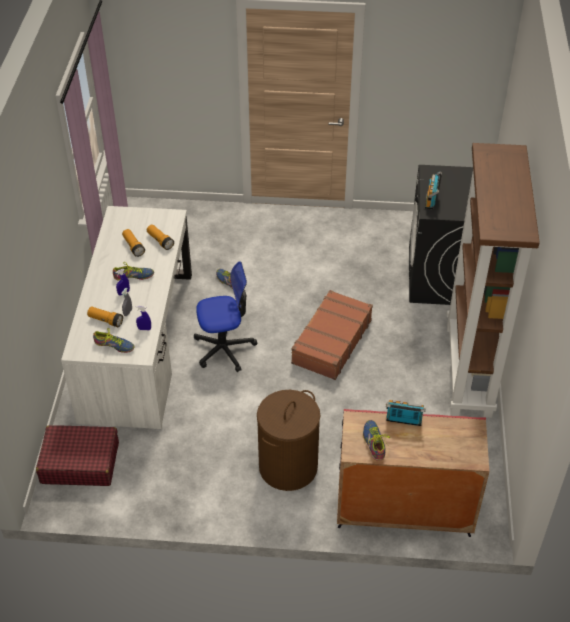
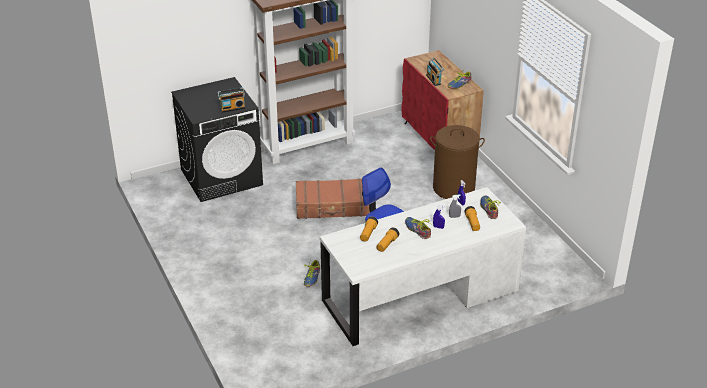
camera: 120 degrees left, 10 degrees down
(80, 462) = (544, 274): red suitcase -> none

